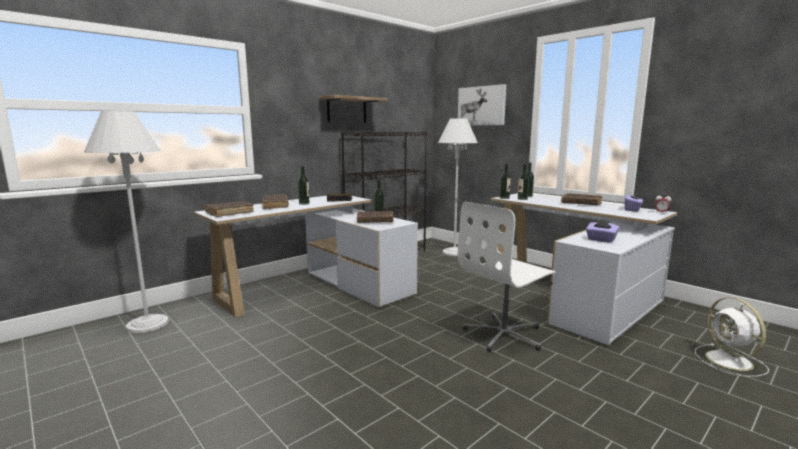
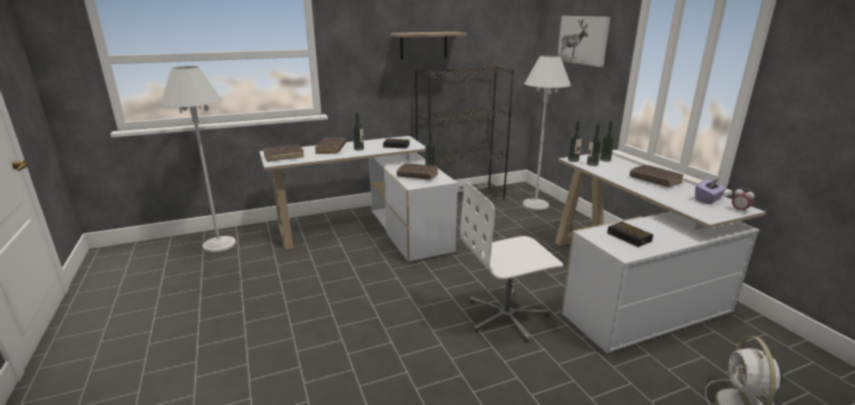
camera: 20 degrees right, 10 degrees up
(601, 240) = (629, 237): purple tissue box -> alarm clock

